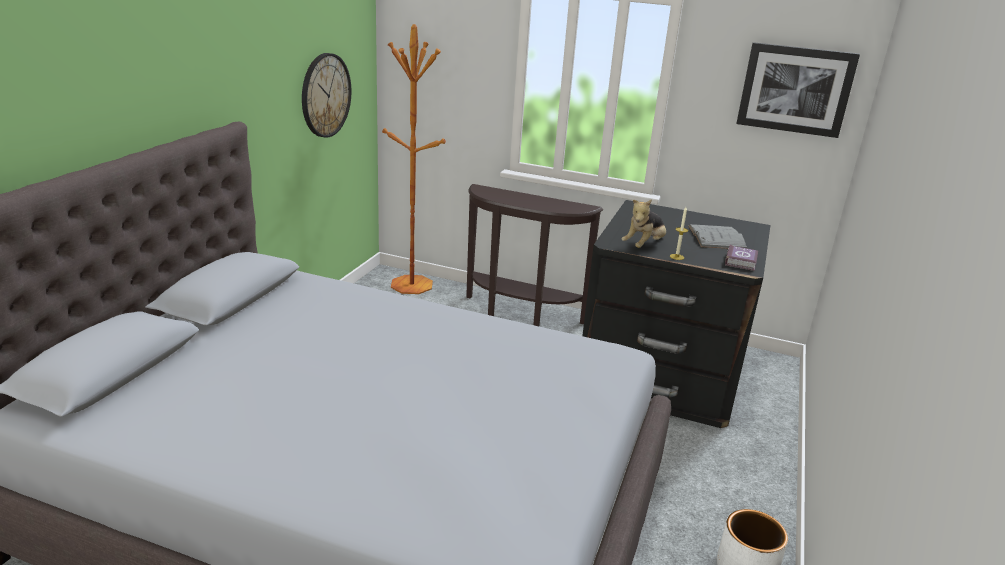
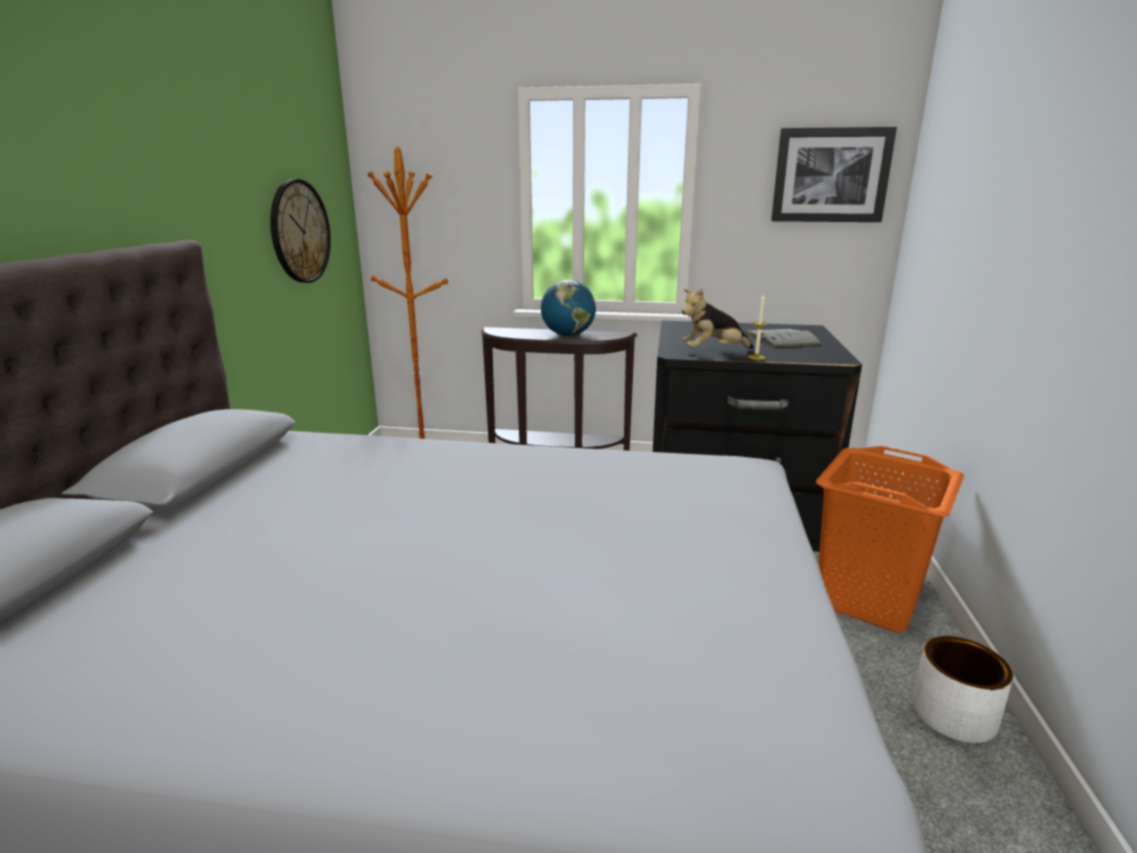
camera: 10 degrees left, 5 degrees down
(540, 203) = (568, 335): none -> globe
(644, 245) = (713, 352): plush toy -> plush toy turned 45 degrees clockwise
(731, 473) = (866, 600): none -> orange laundry basket
(741, 261) = (826, 354): book -> none

